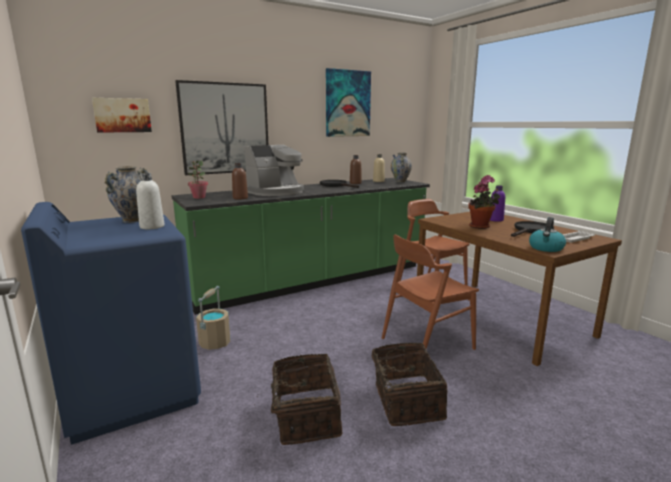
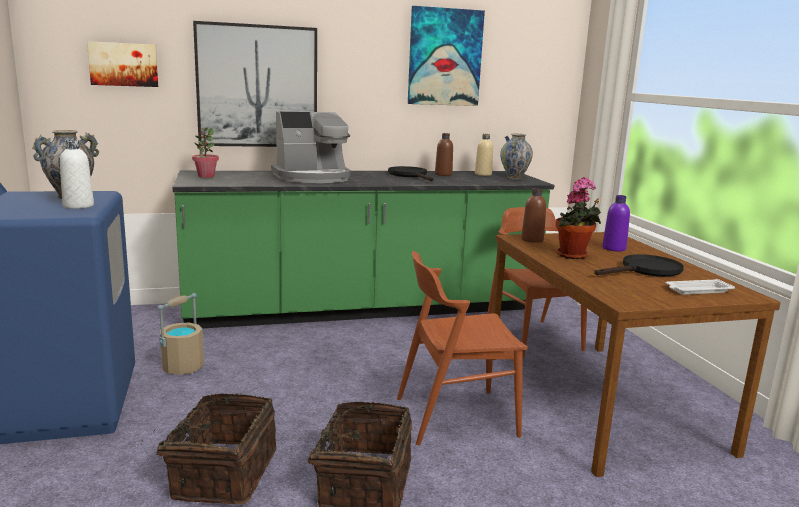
camera: 15 degrees right, 0 degrees up
(240, 198) = (254, 181): brown bottle -> brown bottle (532, 240)
(546, 248) = (627, 297): kettle -> none

